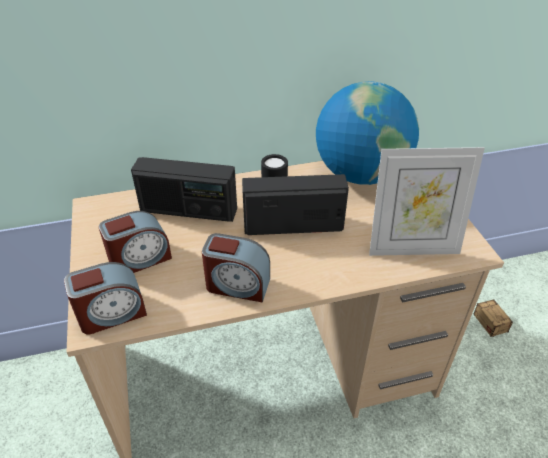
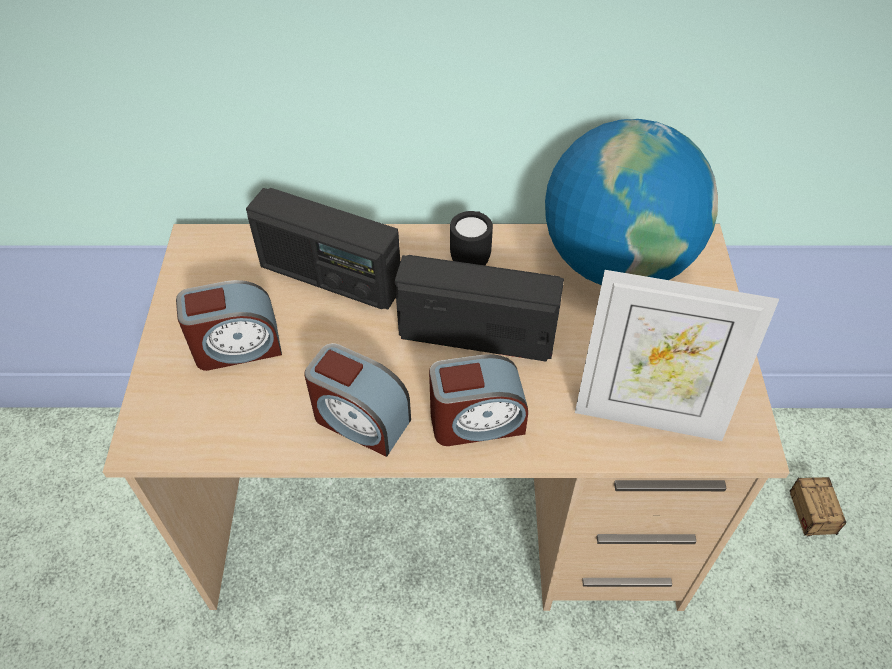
camera: 15 degrees right, 10 degrees up
(112, 314) = (175, 427): alarm clock -> alarm clock (476, 421)

